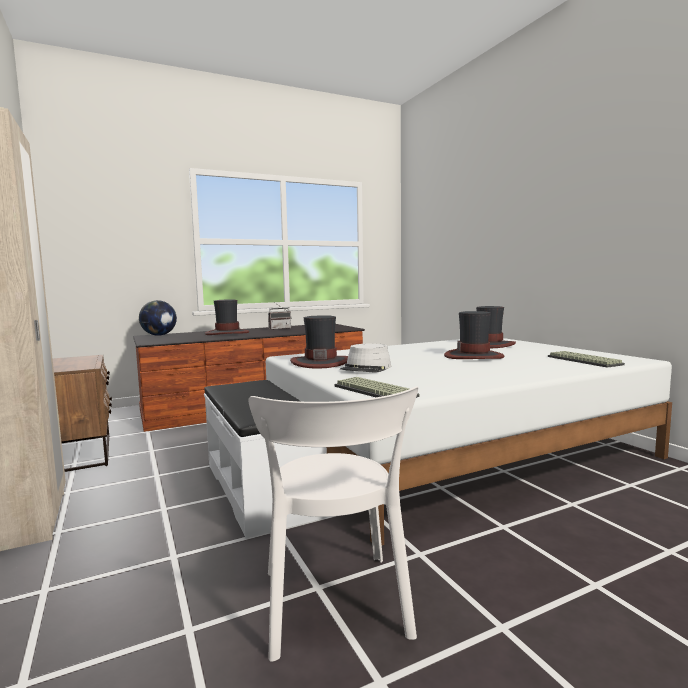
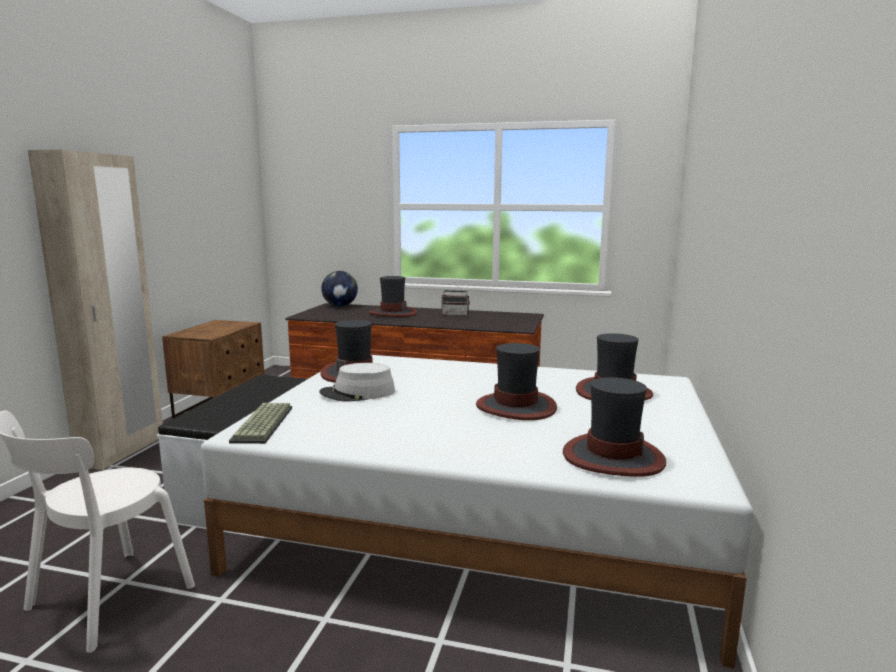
camera: 40 degrees right, 5 degrees up
(582, 360) = (612, 457): keyboard -> hat

